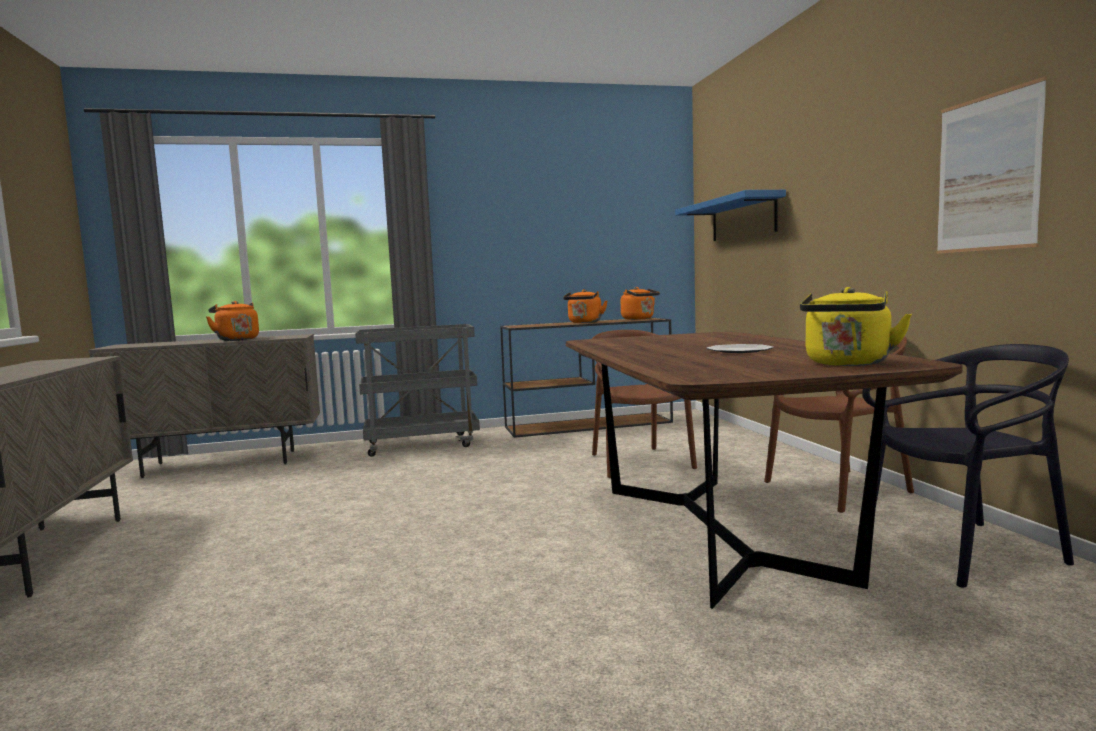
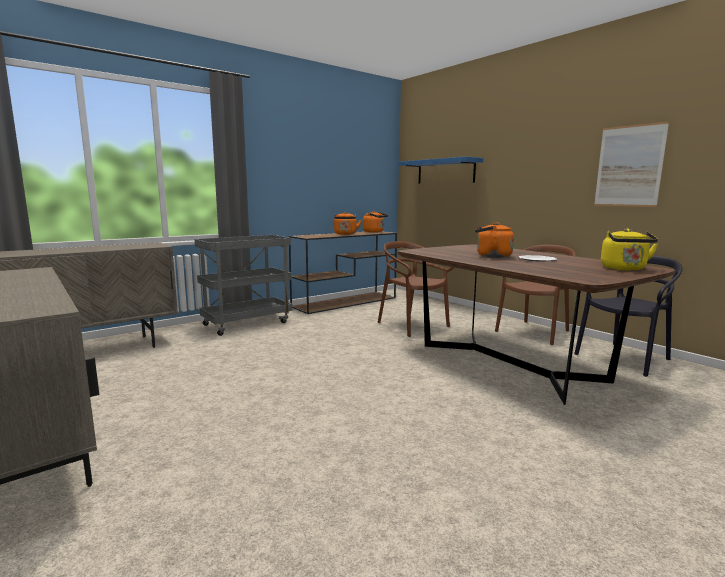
camera: 25 degrees left, 5 degrees up
(236, 339) = (105, 248): orange kettle -> orange kettle (491, 256)

